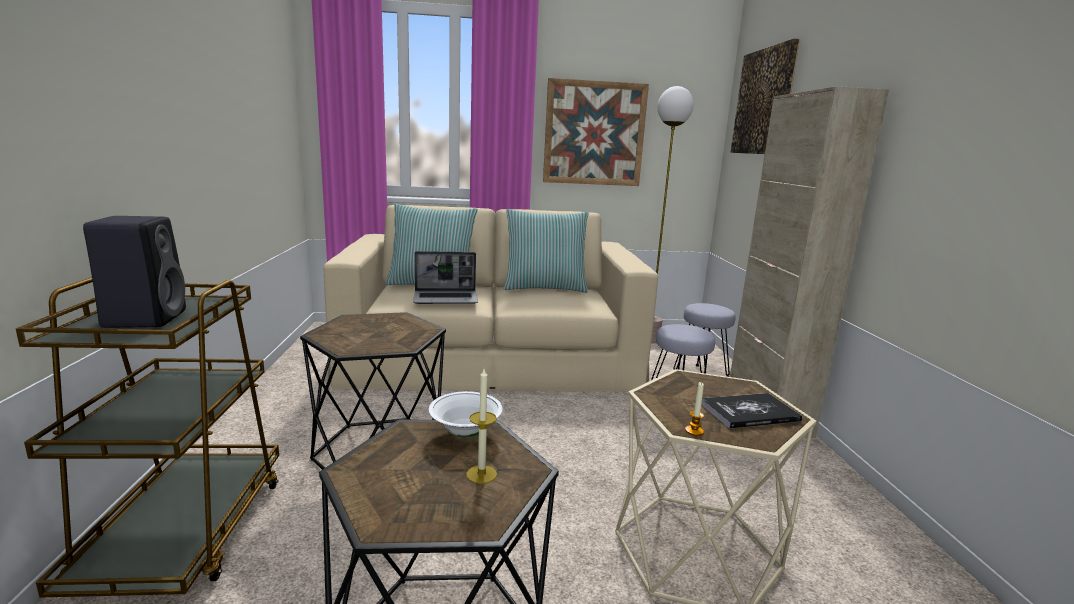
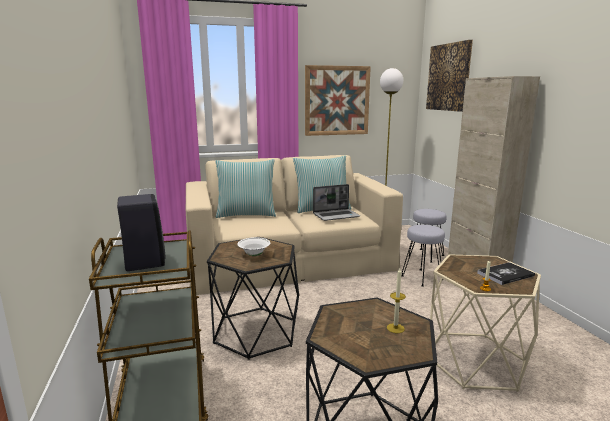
camera: 10 degrees left, 0 degrees up
(446, 299) = (265, 223): laptop -> laptop (336, 215)
(465, 433) = (366, 307): white bowl -> white bowl (254, 254)

